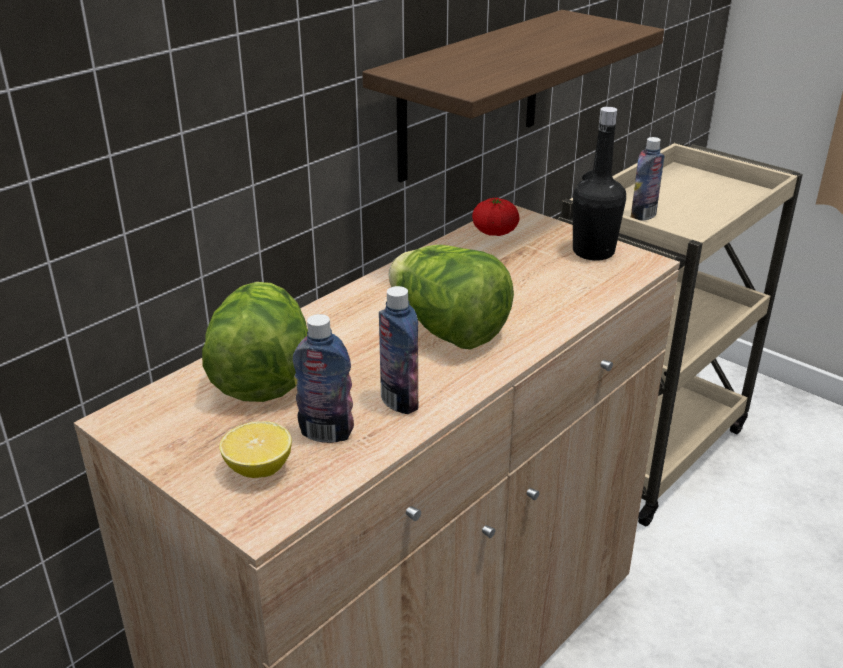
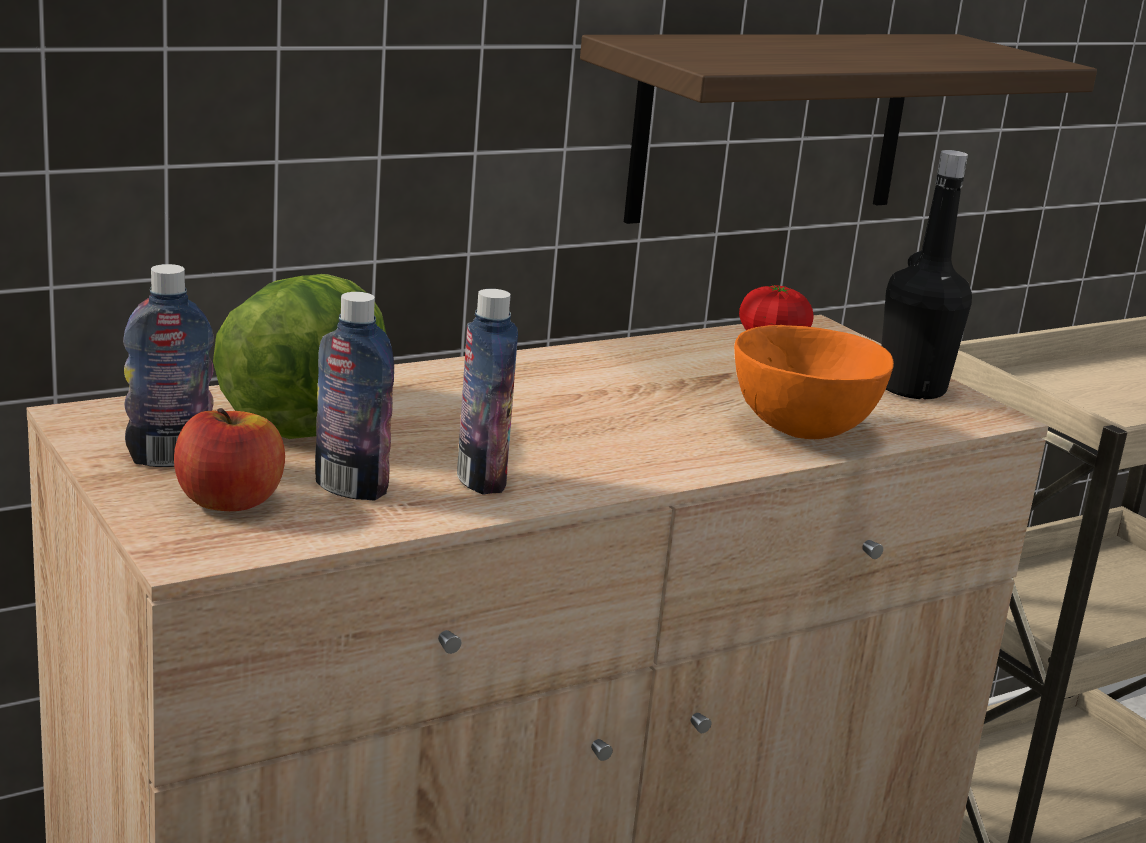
camera: 15 degrees right, 10 degrees down
(258, 468) = (229, 501): lemon -> apple
(447, 330) = (613, 424): lettuce -> none
(555, 305) = (801, 431): none -> orange bowl
(643, 216) = (1063, 395): bottle -> bottle (169, 458)

